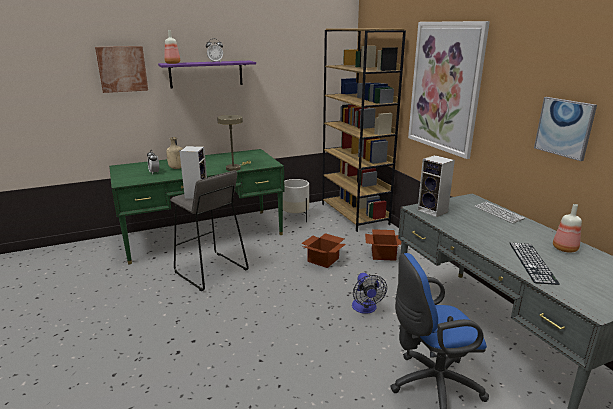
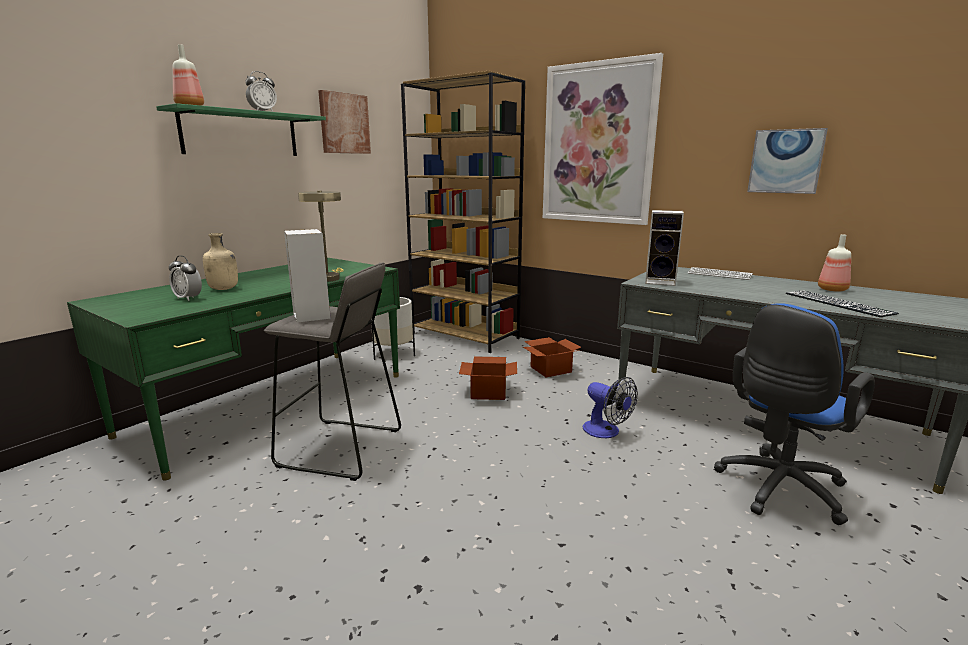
camera: 30 degrees left, 5 degrees down
(122, 69) = (84, 109): picture -> picture (344, 123)
(206, 74) = (241, 134): purple shelf -> green shelf

